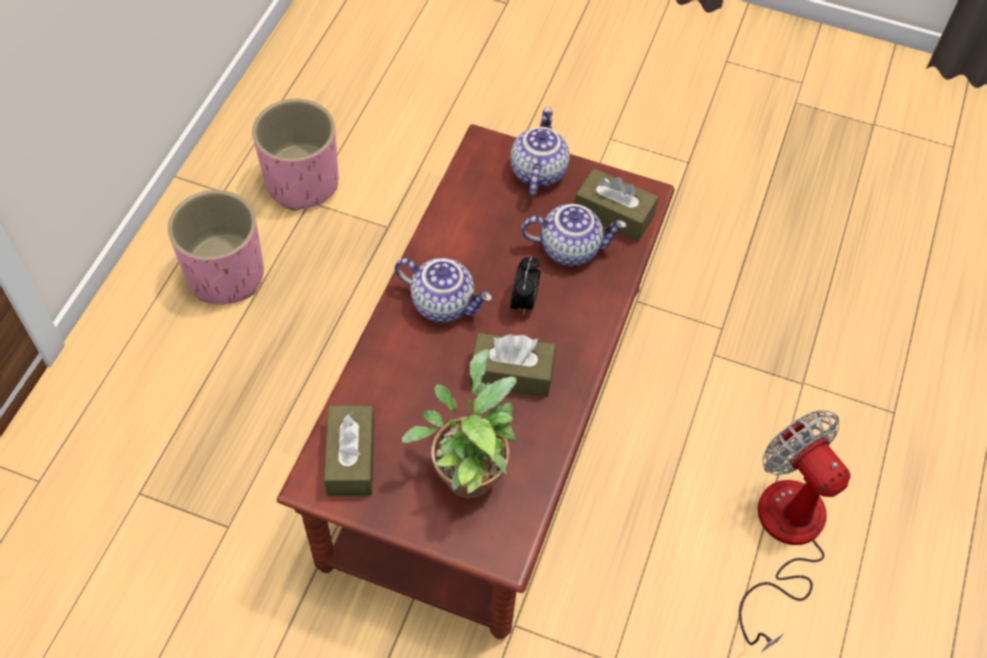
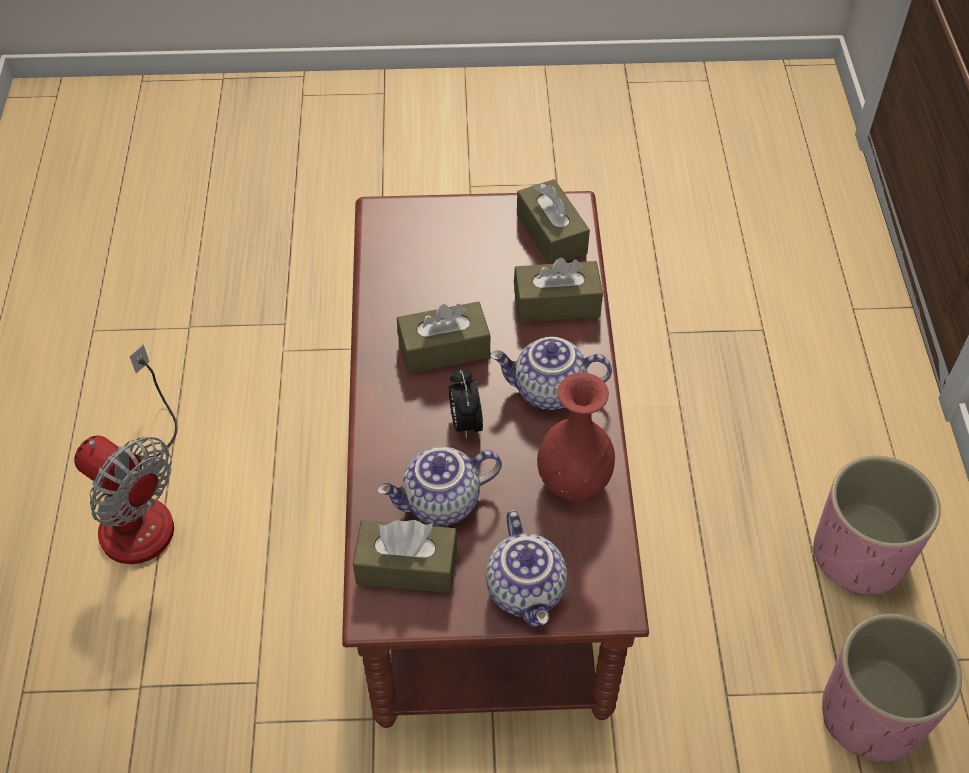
camera: 160 degrees right, 5 degrees down
(390, 381) = (556, 303): none -> brown tissue box
(464, 228) = (574, 481): none -> red vase
(467, 470) = (444, 258): potted plant -> none

